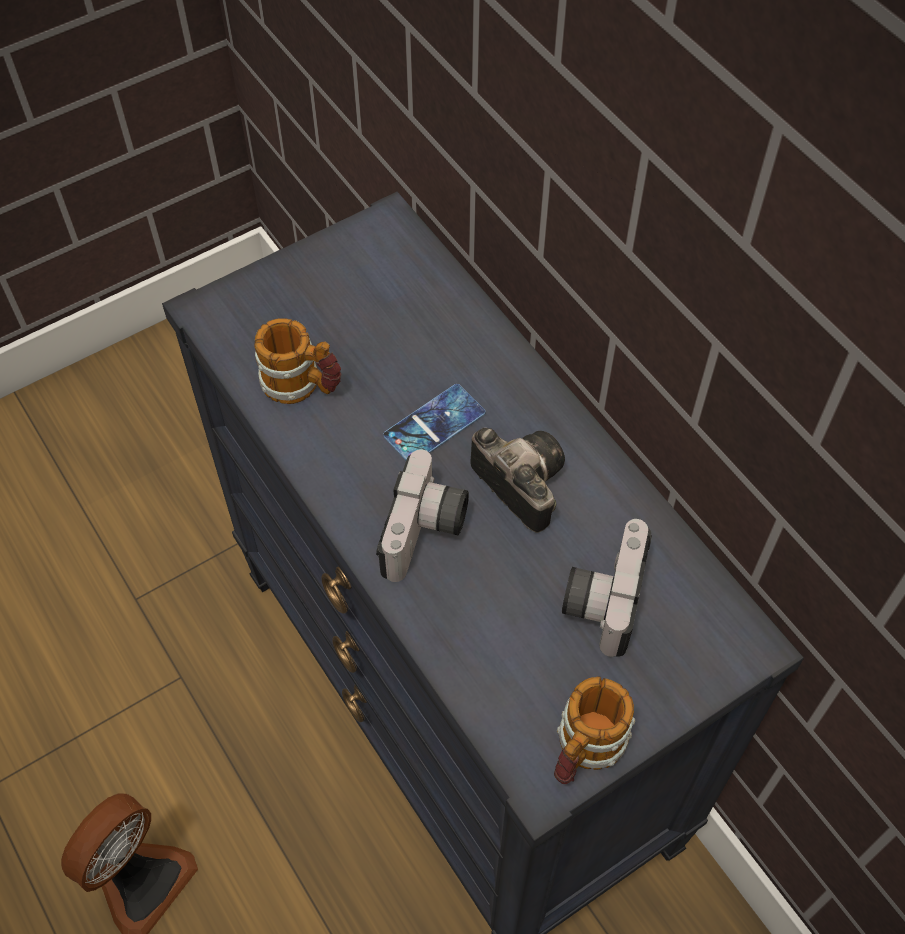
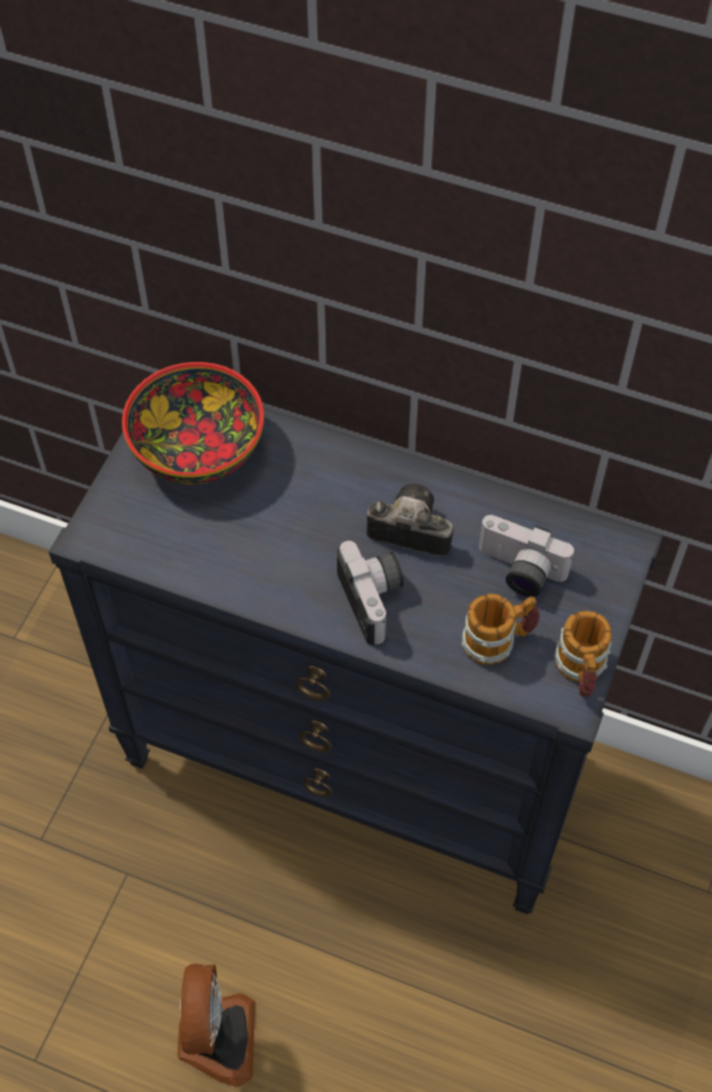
camera: 35 degrees left, 0 degrees up
(301, 385) = (205, 551): mug -> mug (498, 640)
(377, 284) = (198, 449): none -> bowl
(434, 424) = (321, 524): phone -> none
(601, 597) = (518, 571): camera -> camera turned 45 degrees counterclockwise

